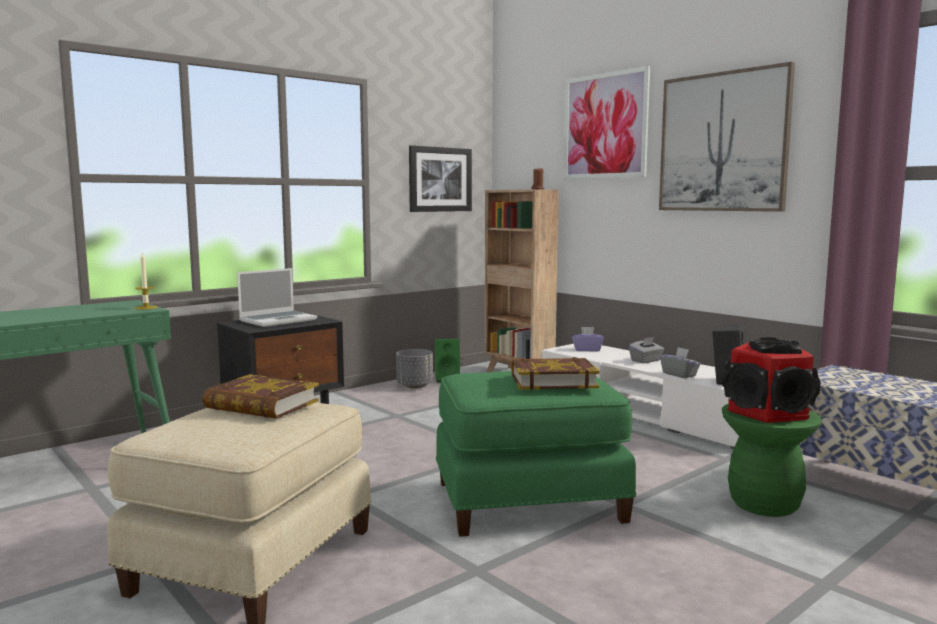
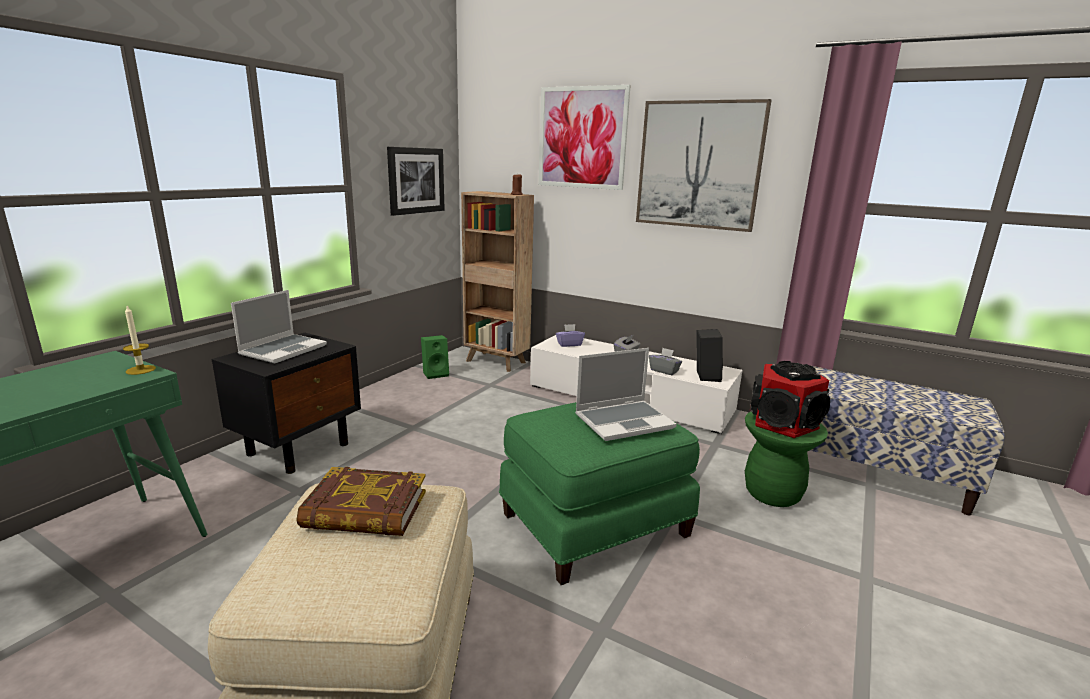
camera: 20 degrees left, 10 degrees up
(414, 386) = (409, 386): grey planter -> none
(553, 380) = (624, 421): book -> laptop

